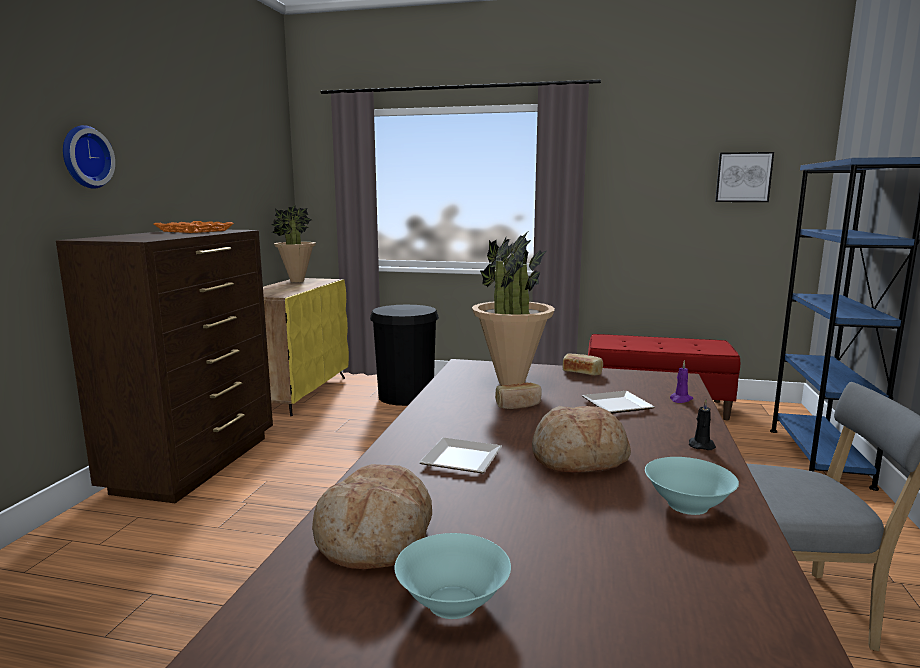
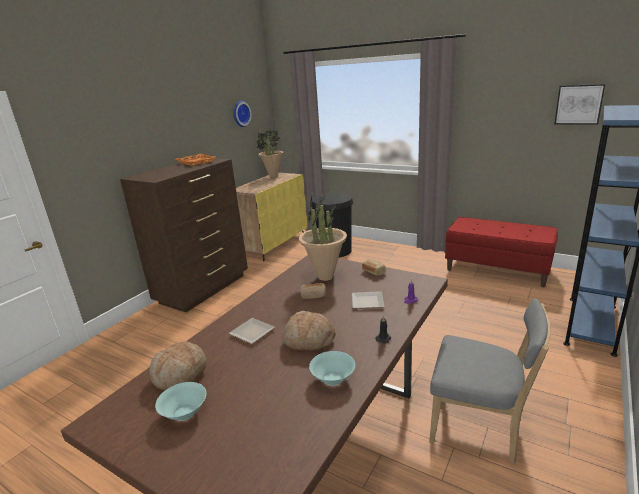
camera: 20 degrees right, 10 degrees up
(84, 157) = (132, 130): wall clock -> wall clock (240, 114)

